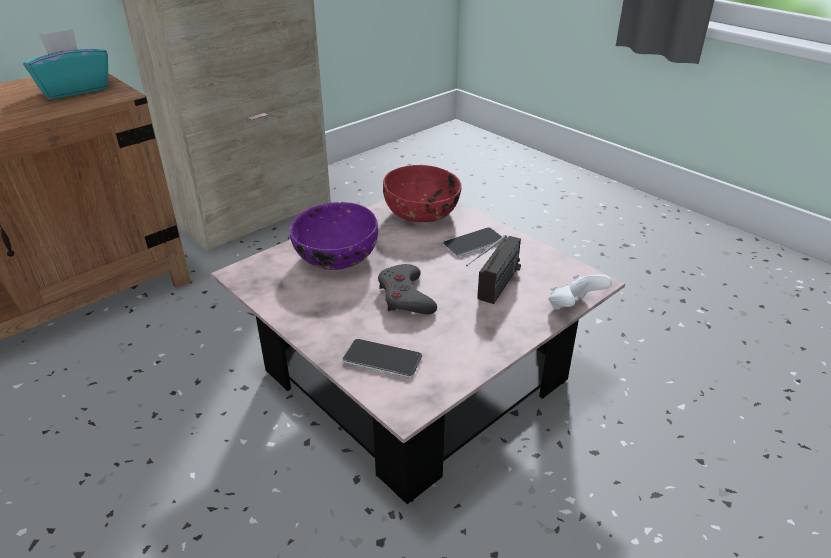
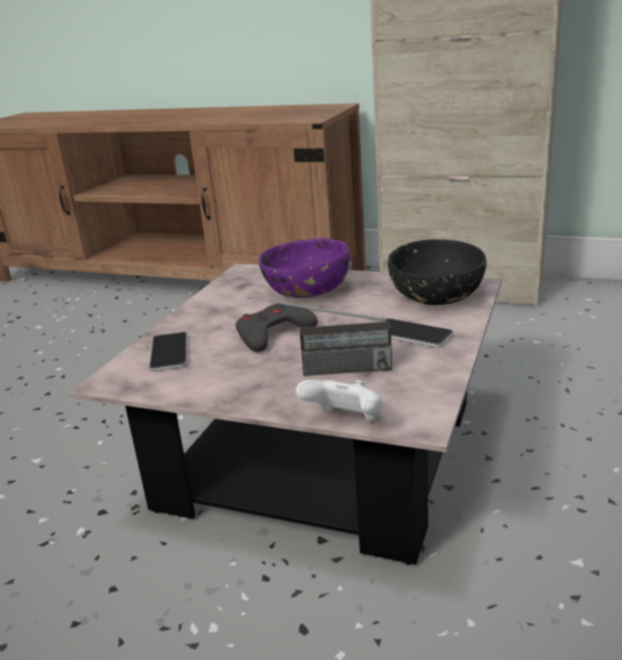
camera: 65 degrees right, 10 degrees down
(74, 90) = (303, 113): turquoise tissue box -> none
(422, 213) = (436, 296): red bowl -> black bowl

